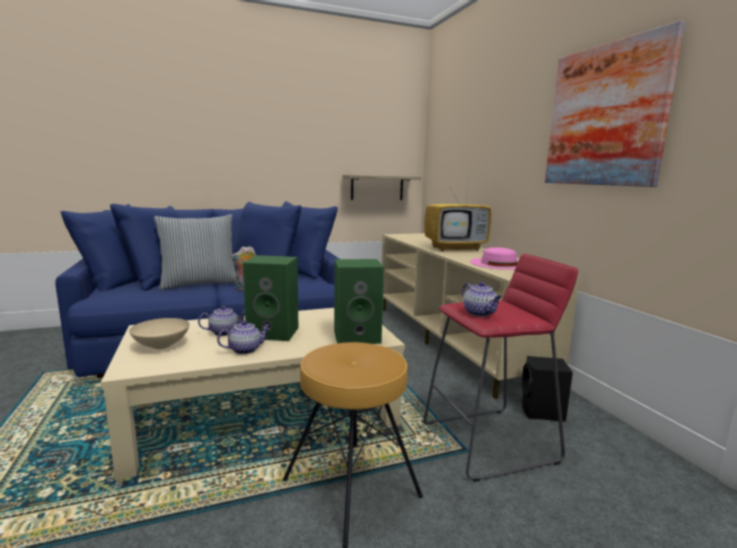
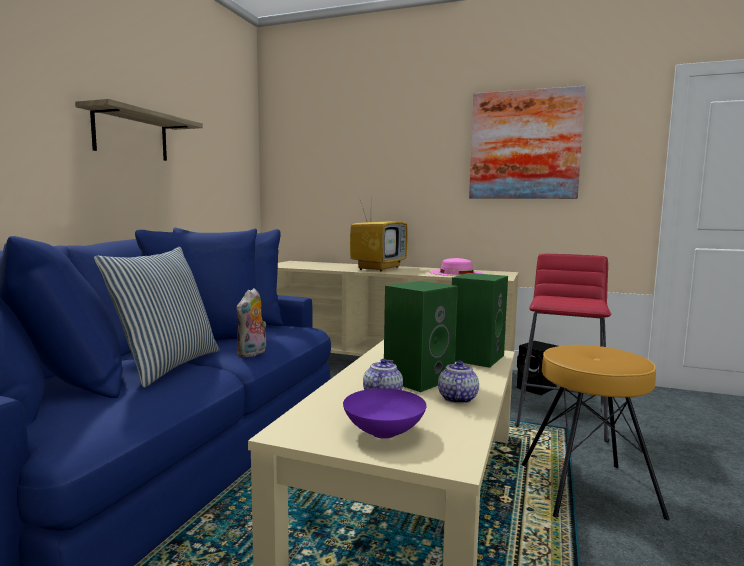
camera: 50 degrees left, 5 degrees down
(161, 346) = (383, 433): beige bowl -> purple bowl
(377, 187) = (225, 209): shelf -> shelf (131, 135)
(480, 313) = (573, 303): teapot -> none

